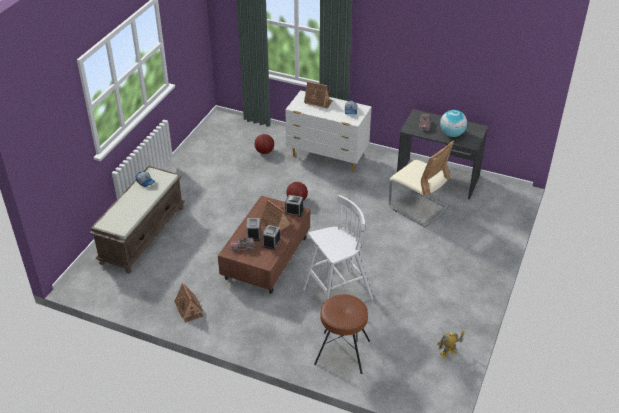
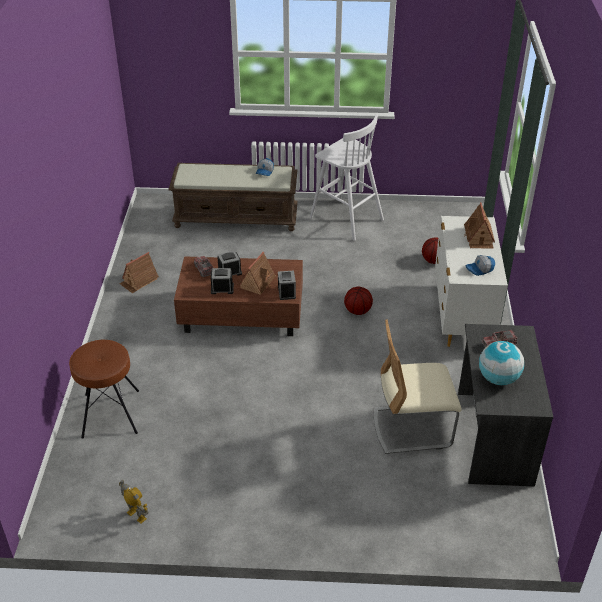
camera: 70 degrees right, 0 degrees up
(336, 295) = (203, 386): white stool -> white stool (345, 218)
(418, 207) = (412, 428): beige chair -> beige chair turned 60 degrees clockwise

